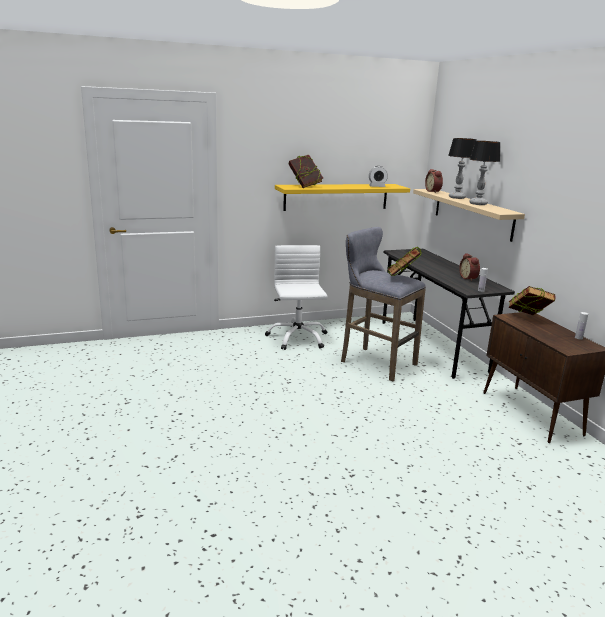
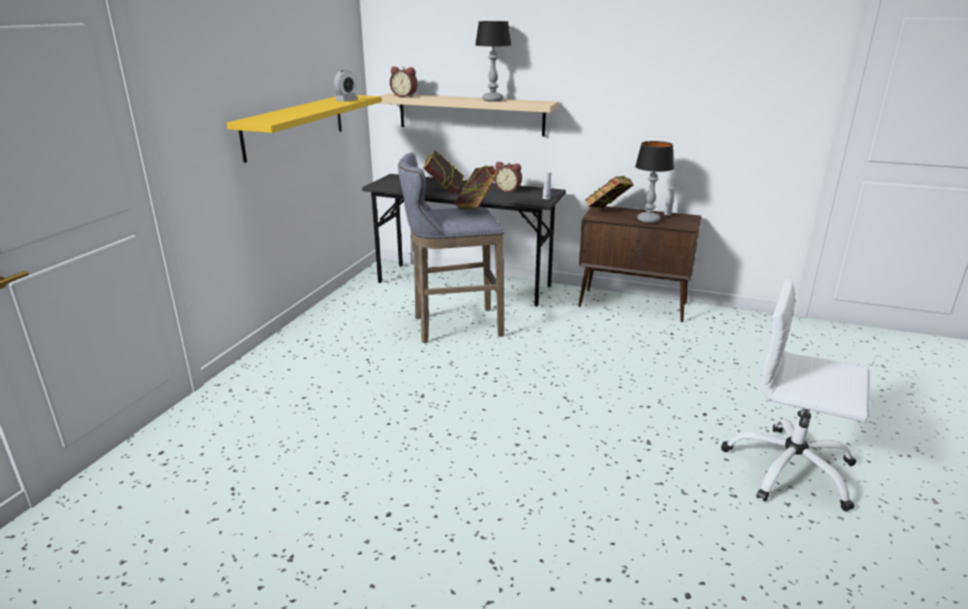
camera: 50 degrees left, 5 degrees up
(297, 338) = (327, 342): white office chair -> white office chair (790, 469)
(305, 186) = (276, 116): book -> book (444, 191)
(456, 197) = (450, 98): table lamp -> table lamp (648, 220)

